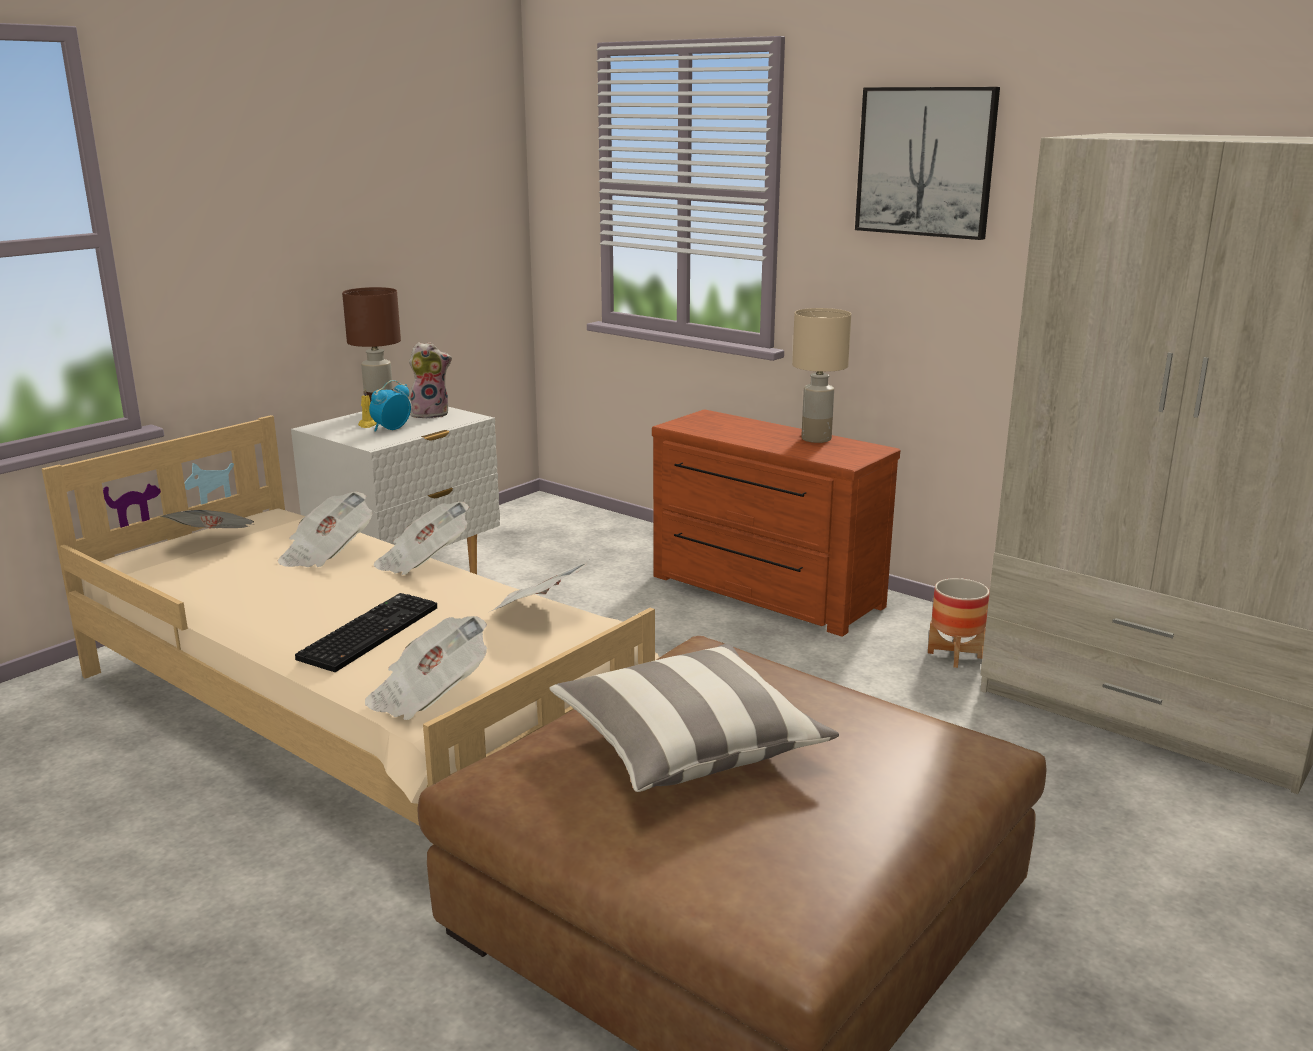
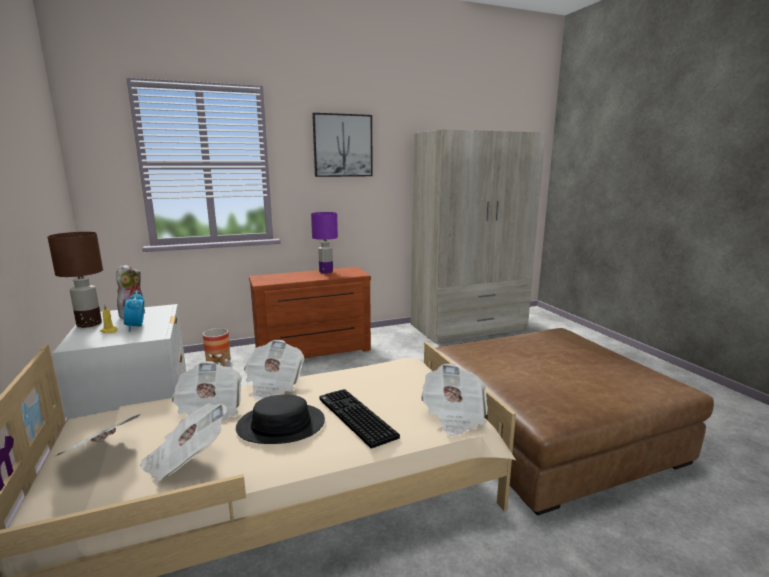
camera: 60 degrees left, 5 degrees down
(320, 598) = (281, 425): none -> black hat
(539, 611) = (381, 369): newspaper -> newspaper (186, 459)
(688, 745) = (544, 369): pillow -> none
(816, 439) = (326, 271): beige table lamp -> purple table lamp
(955, 655) = (407, 338): planter -> planter (218, 363)

